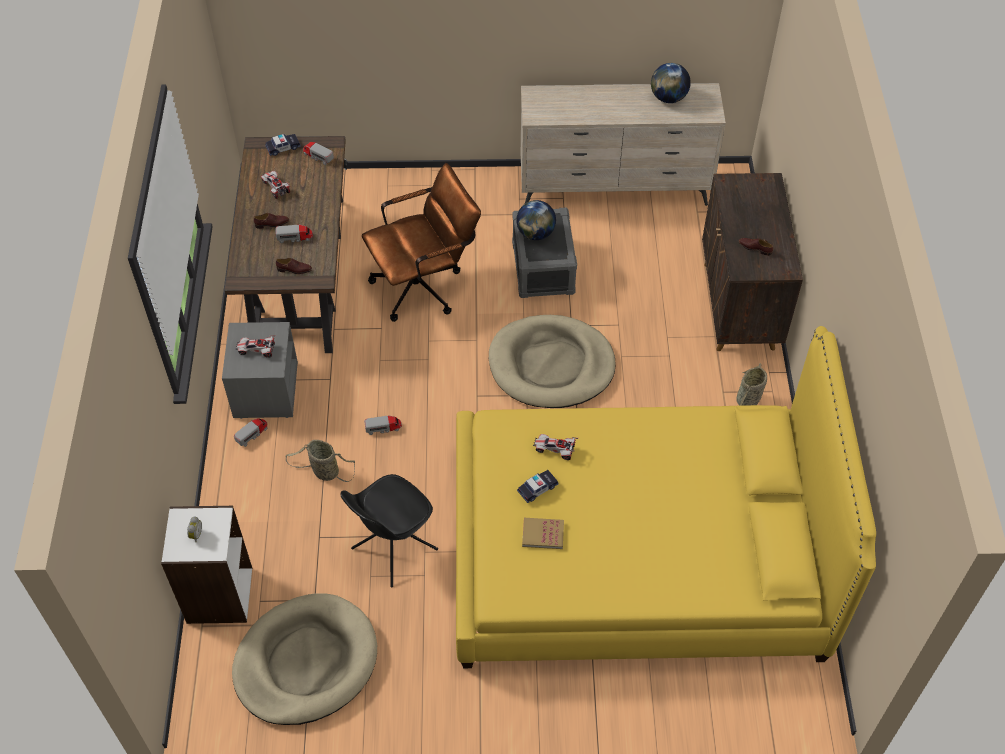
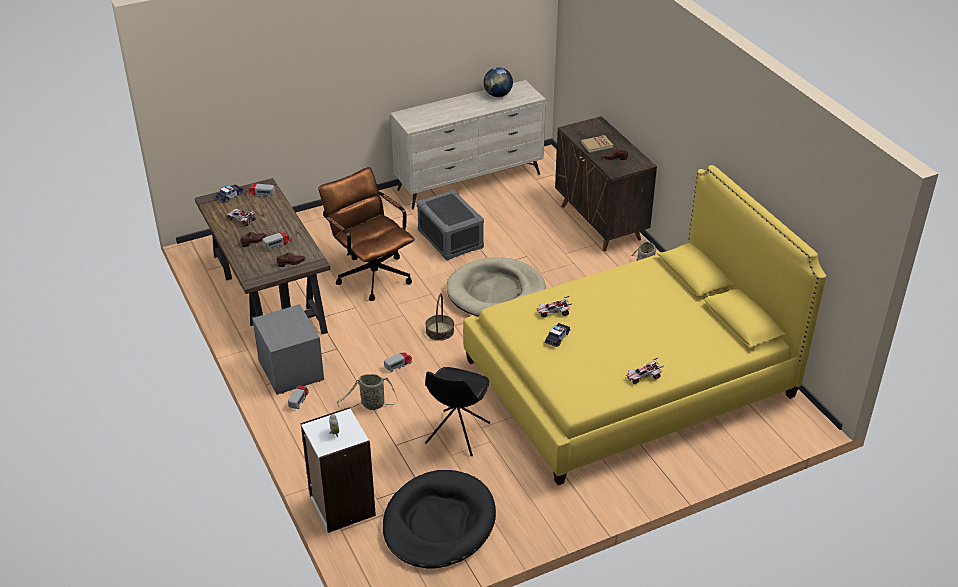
camera: 25 degrees left, 15 degrees down
(257, 350) = (287, 327): toy car -> toy car (643, 377)
(306, 662) = (439, 523): beige dog bed -> black dog bed
(425, 285) = (370, 273): brown office chair -> brown office chair turned 75 degrees counterclockwise
(455, 397) = (439, 331): none -> basket
(535, 233) = (442, 209): globe -> none
(543, 534) = (579, 361): book -> book (596, 145)

